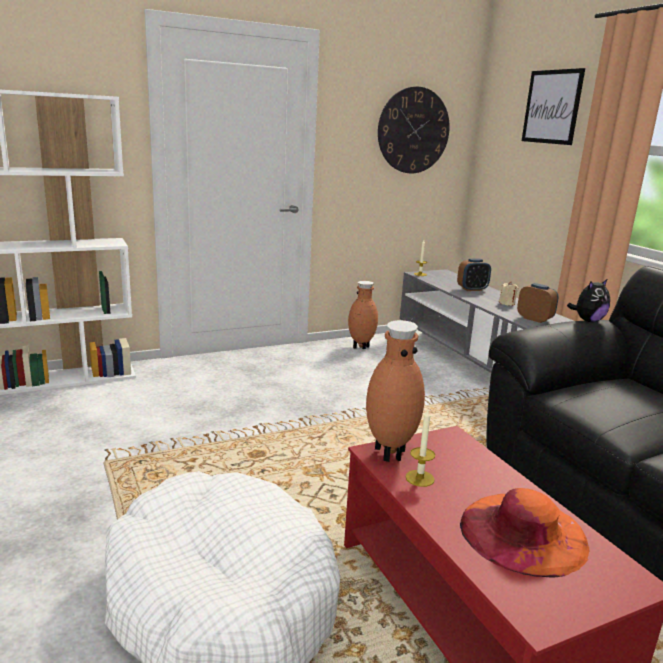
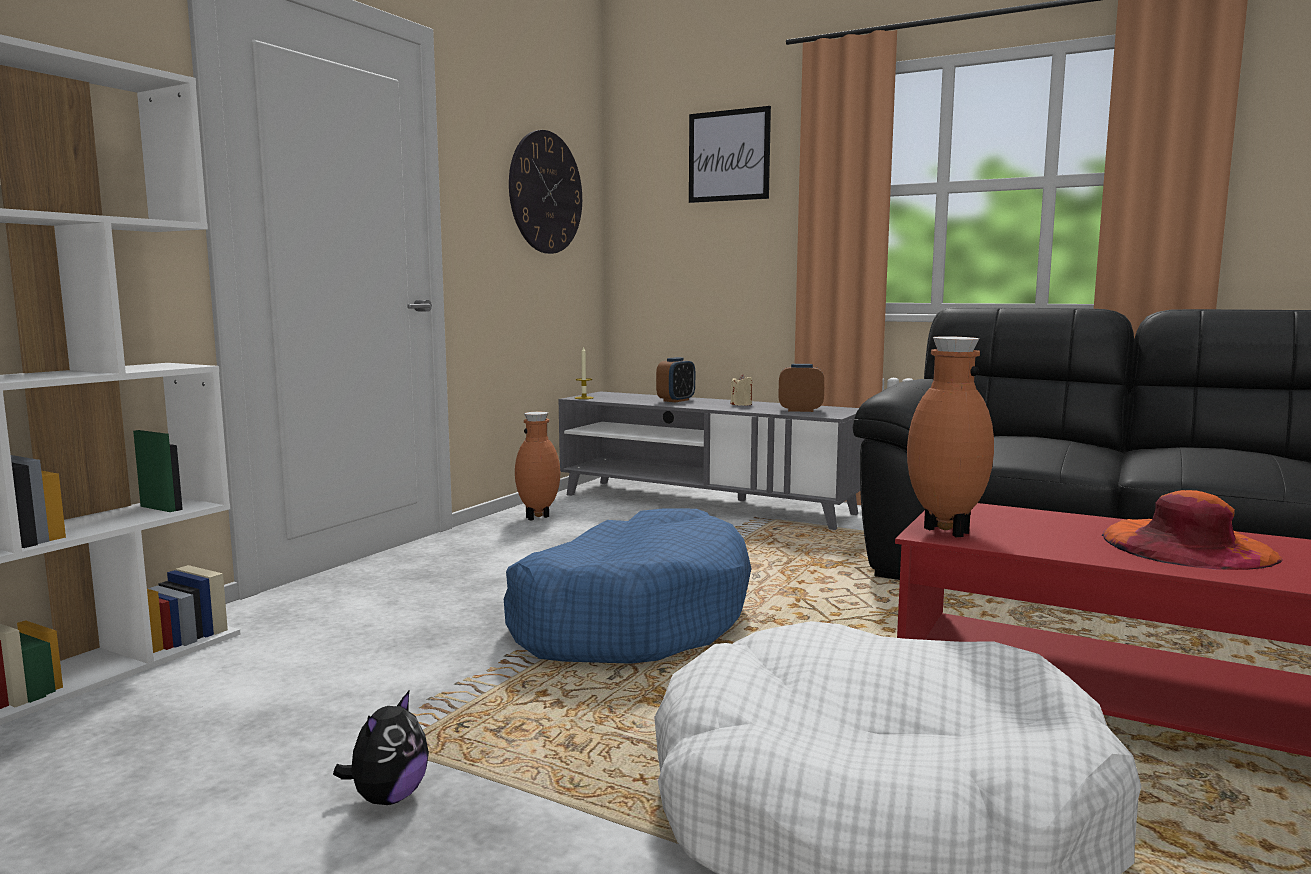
camera: 35 degrees left, 10 degrees down
(301, 432) = (631, 618): none -> blue dog bed
(419, 478) = (1020, 539): candle -> none
(587, 320) = (914, 379): plush toy -> plush toy (388, 797)

